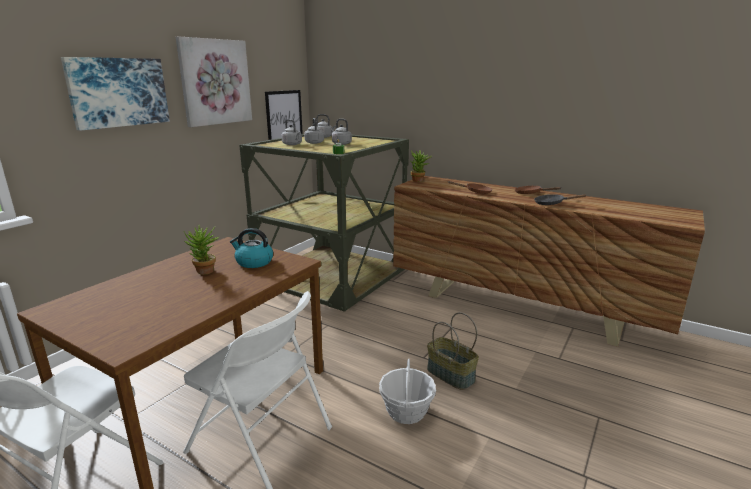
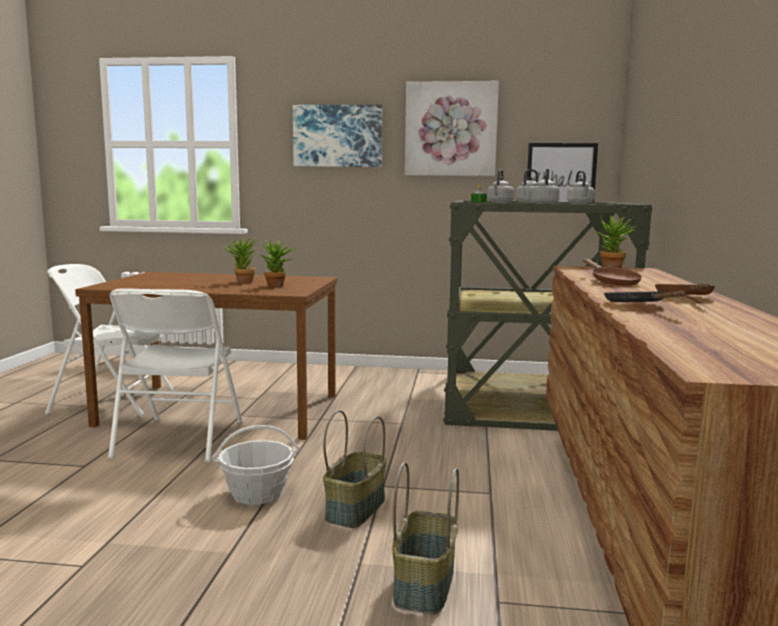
camera: 65 degrees right, 10 degrees down
(253, 262) = (278, 286): kettle -> potted plant
(542, 373) = (425, 585): none -> basket

